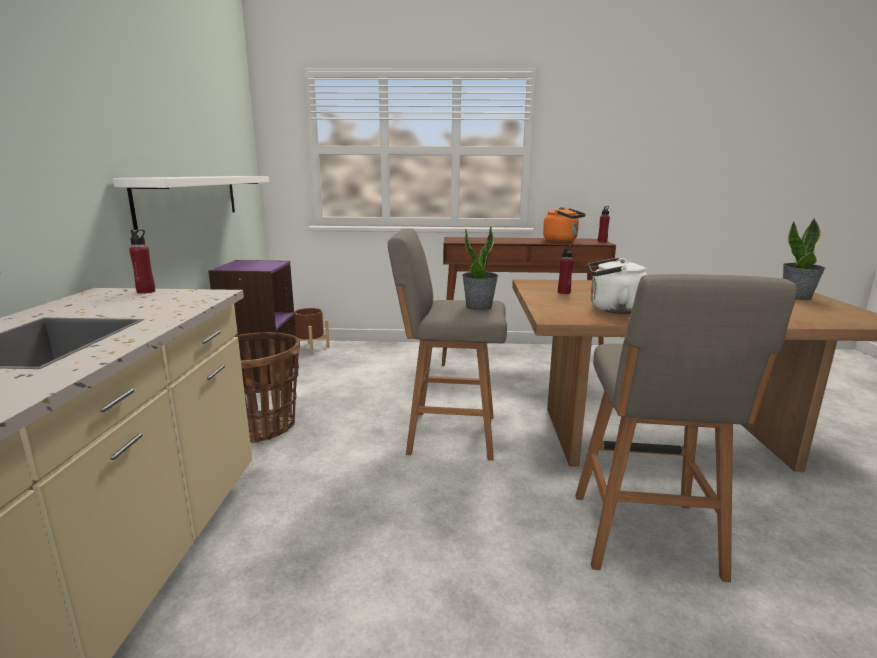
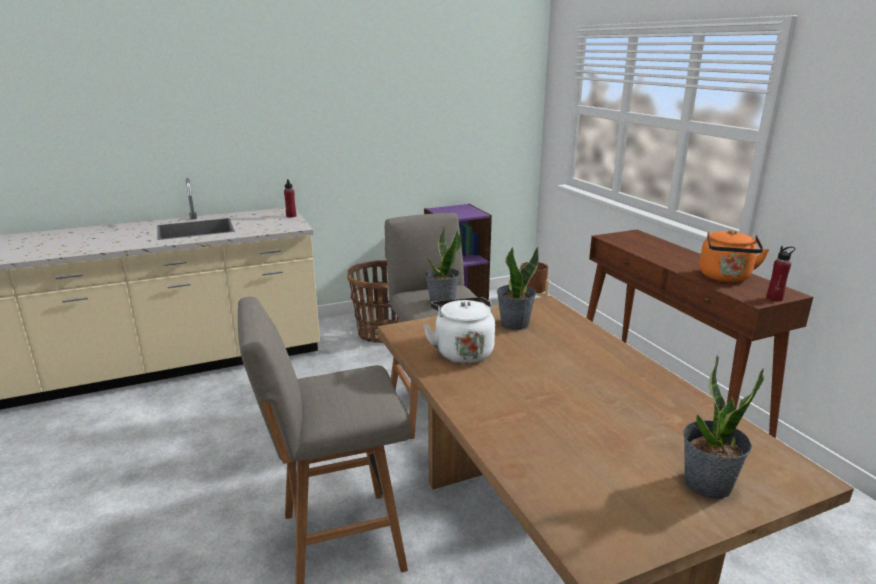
camera: 65 degrees right, 5 degrees up
(190, 198) = (414, 152): white shelf -> none
(564, 292) = (514, 324): red bottle -> potted plant

